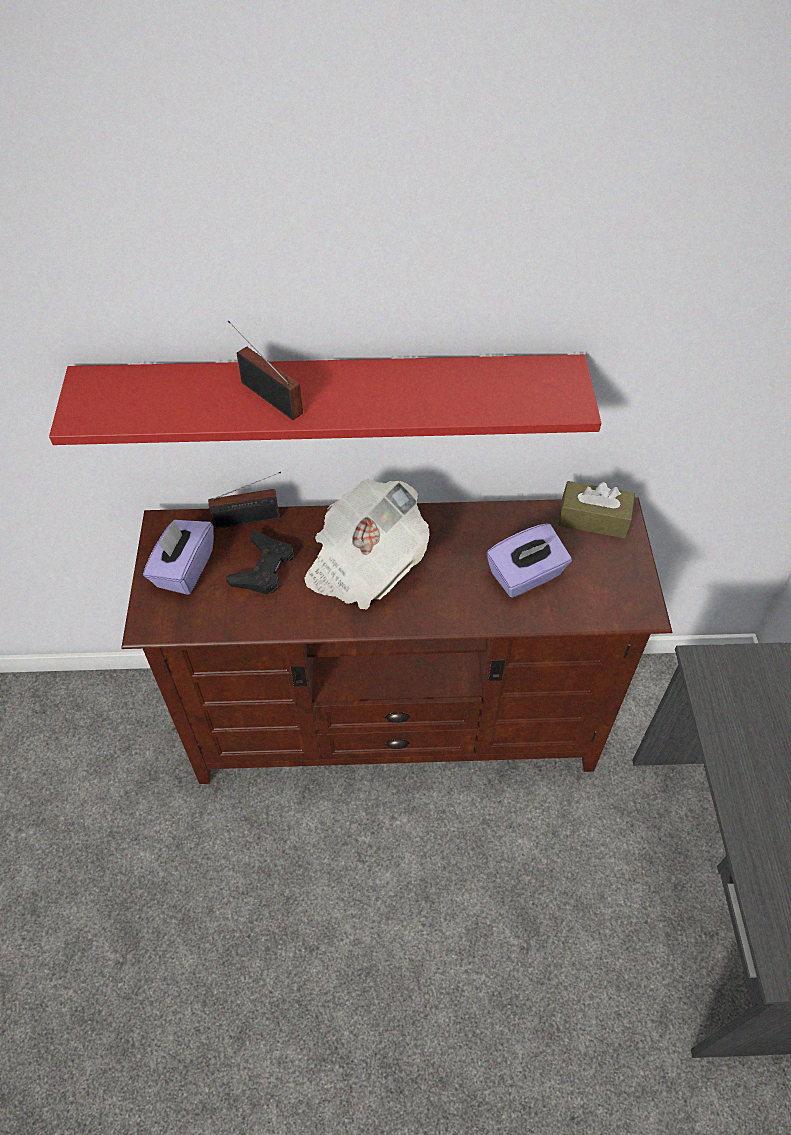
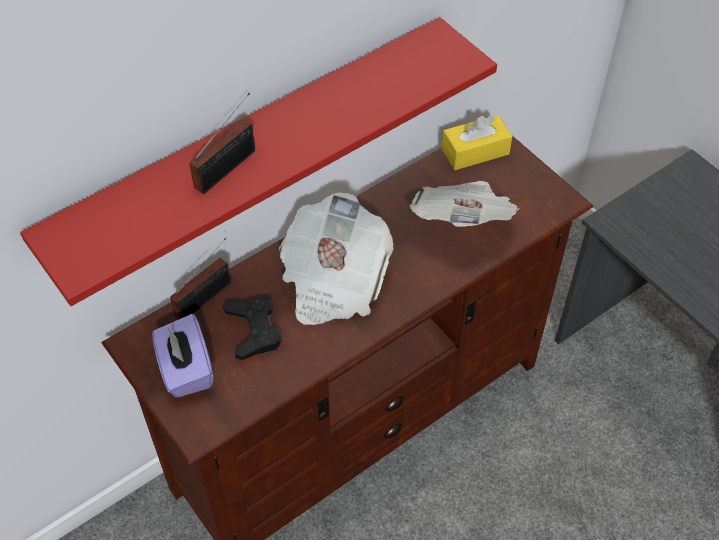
camera: 35 degrees left, 0 degrees up
(269, 395) = (229, 167): radio -> radio turned 120 degrees clockwise
(526, 576) = (462, 221): purple tissue box -> newspaper
(593, 519) = (475, 151): brown tissue box -> yellow tissue box

